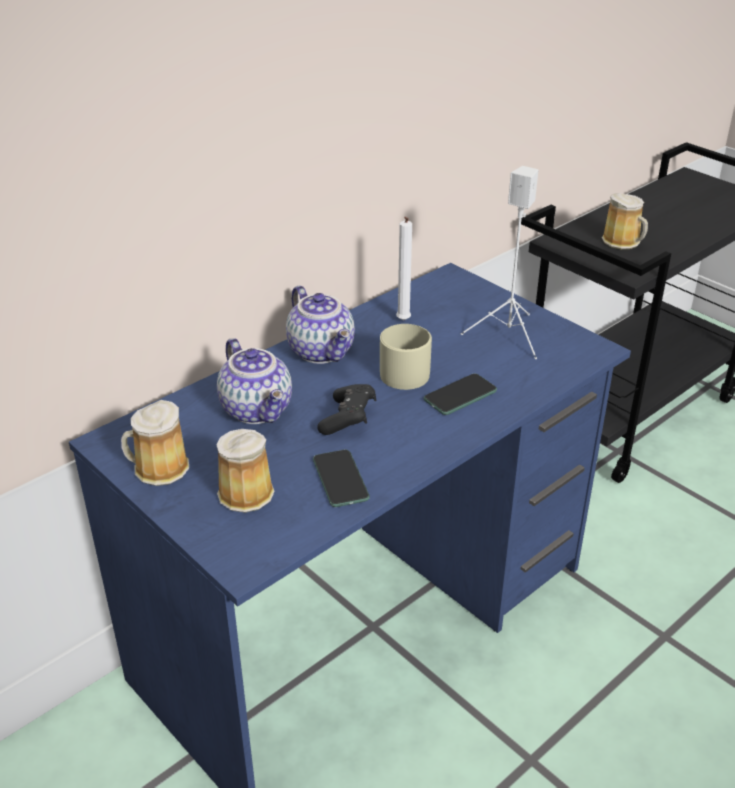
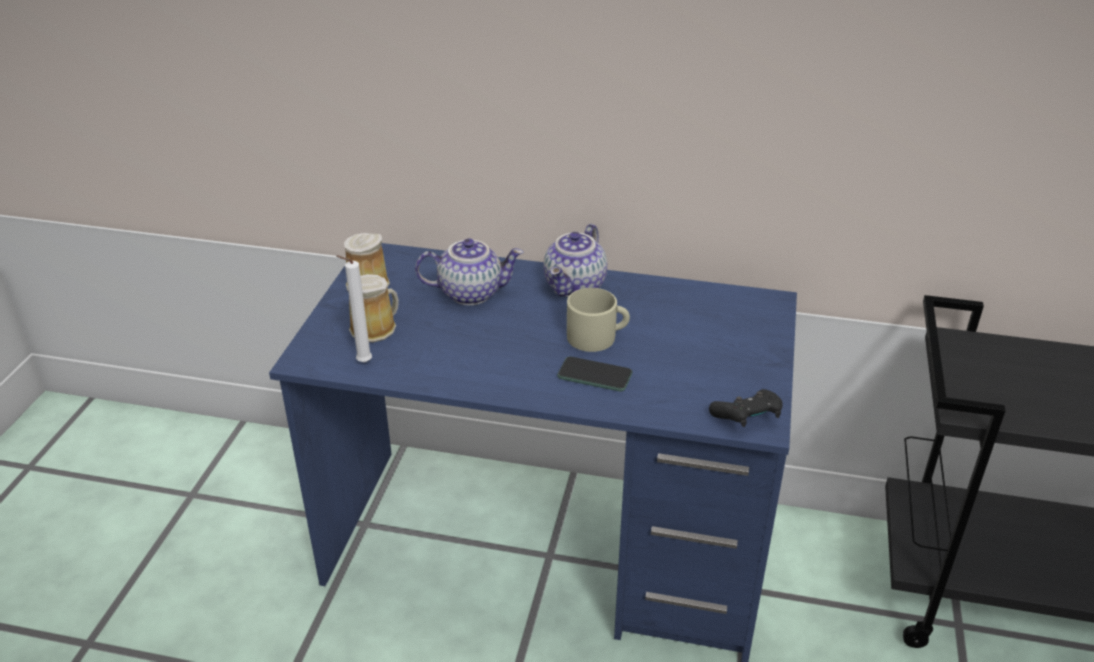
camera: 55 degrees right, 0 degrees up
(258, 410) = (471, 292): teapot -> teapot turned 120 degrees counterclockwise
(340, 479) = (427, 361): phone -> none
(348, 419) = (502, 335): black game controller -> black game controller (747, 418)
(403, 322) = (666, 306): white candle -> white candle (362, 363)
(509, 335) = (718, 367): white speaker -> none
(623, 242) = (1022, 383): mug -> none

